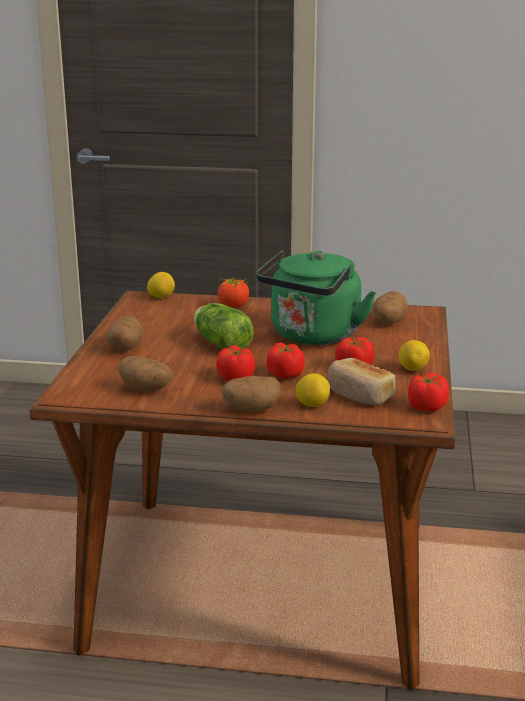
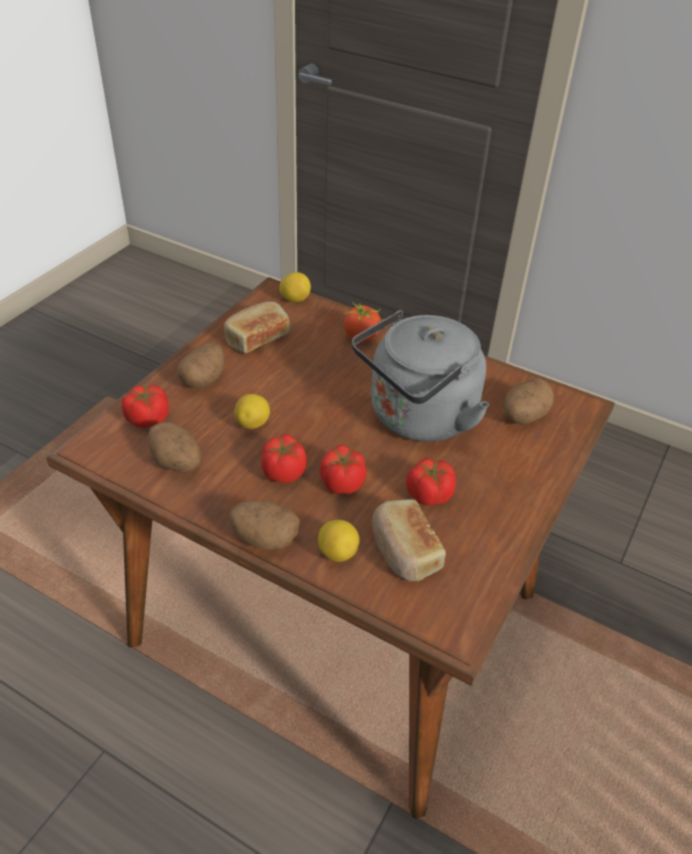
camera: 20 degrees right, 20 degrees up
(149, 320) = (256, 338): none -> bread
(220, 343) = (306, 402): lettuce -> none
(313, 336) = (417, 418): green kettle -> grey kettle
(413, 369) = (499, 520): lemon -> lemon (253, 424)
(426, 407) = (471, 604): tomato -> tomato (147, 419)

